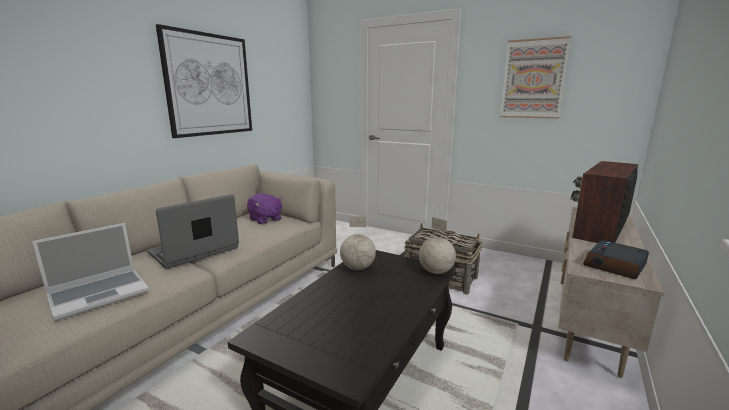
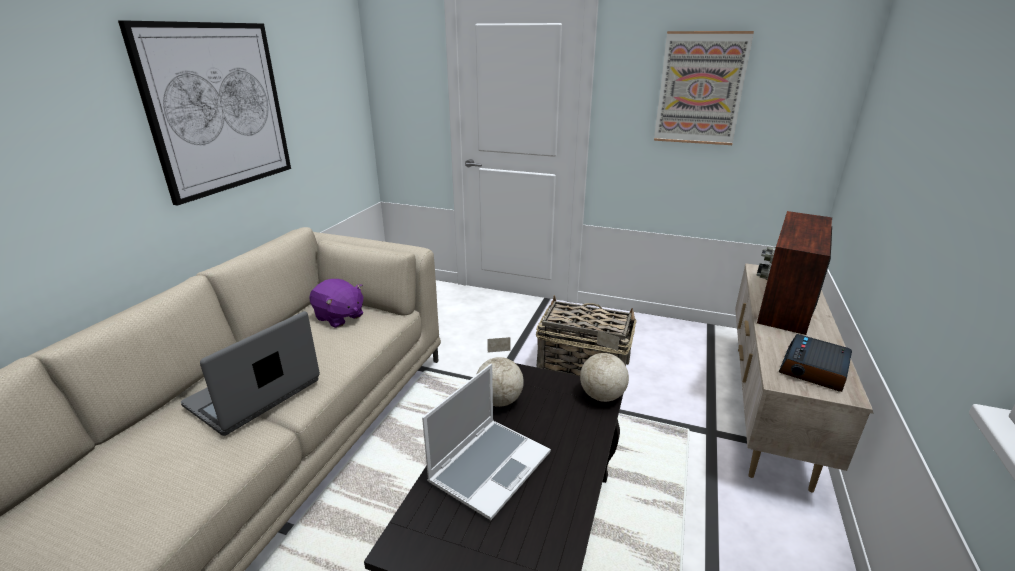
camera: 10 degrees left, 10 degrees up
(100, 294) = (140, 500): laptop -> laptop (490, 466)

